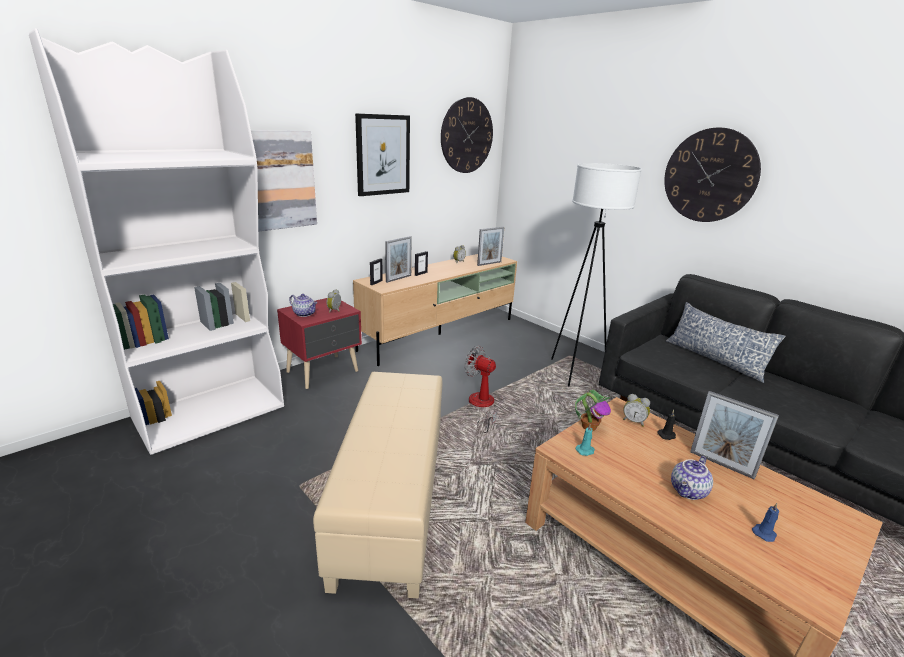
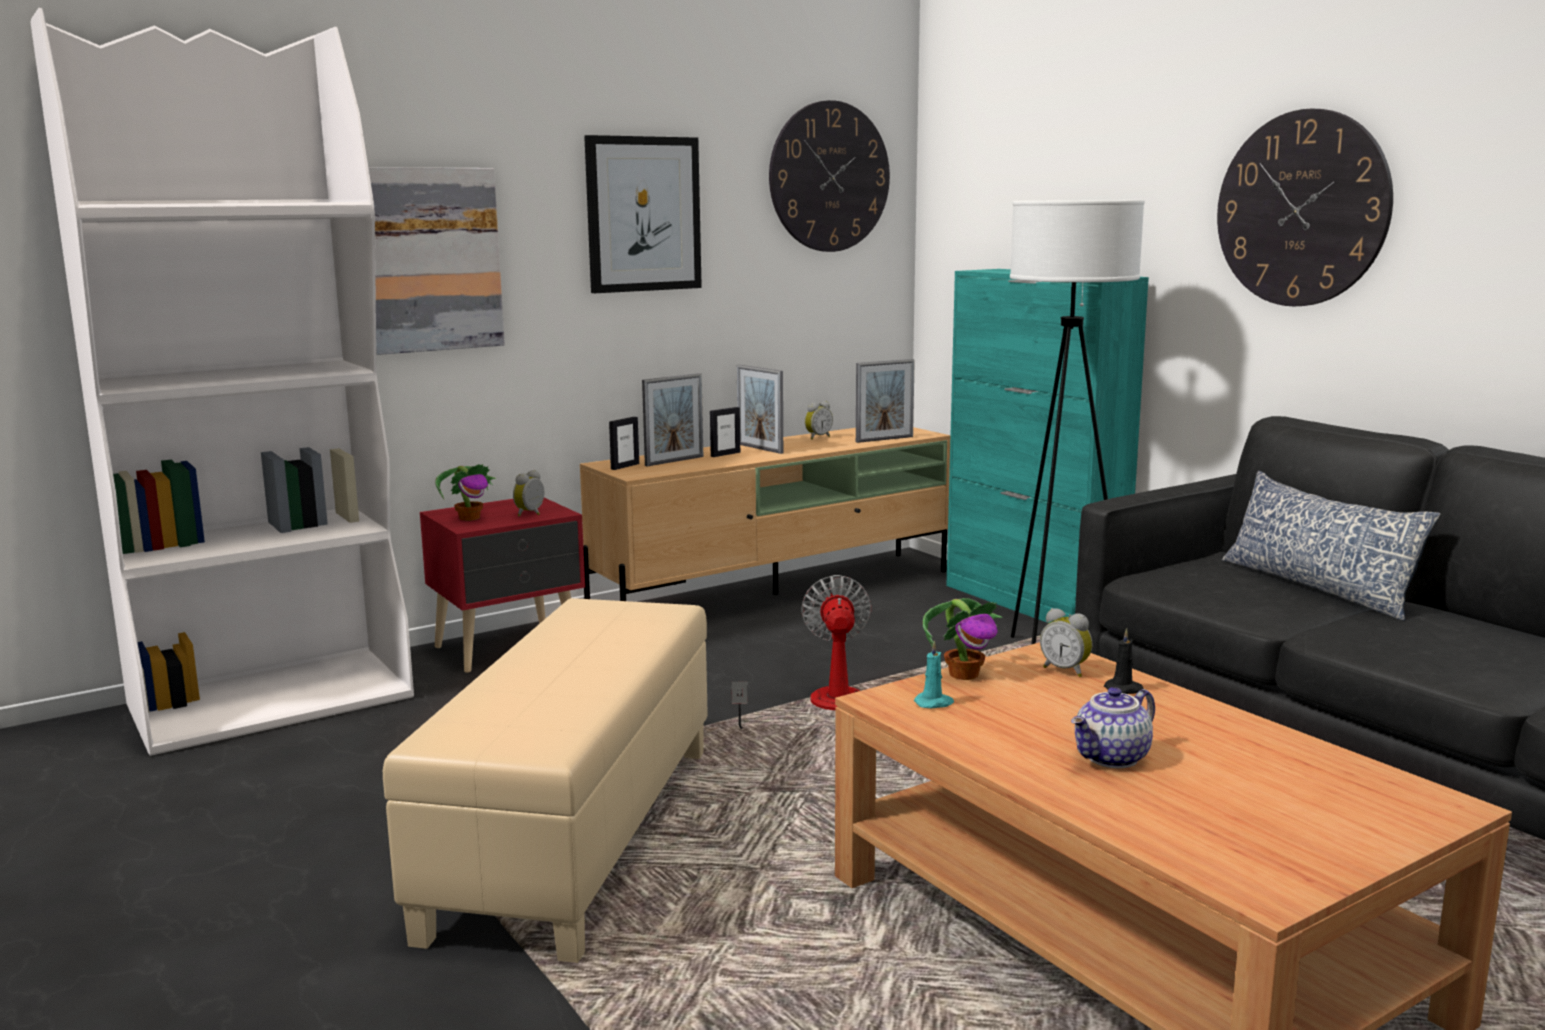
camera: 10 degrees right, 10 degrees down
(304, 314) = (470, 518): teapot -> potted plant
(482, 406) = (821, 707): fan -> fan turned 45 degrees clockwise
(553, 339) = (1032, 604): none -> turquoise cabinet
(721, 464) = (1212, 729): picture frame -> picture frame (760, 448)
(764, 533) = (1231, 812): blue candle -> none

